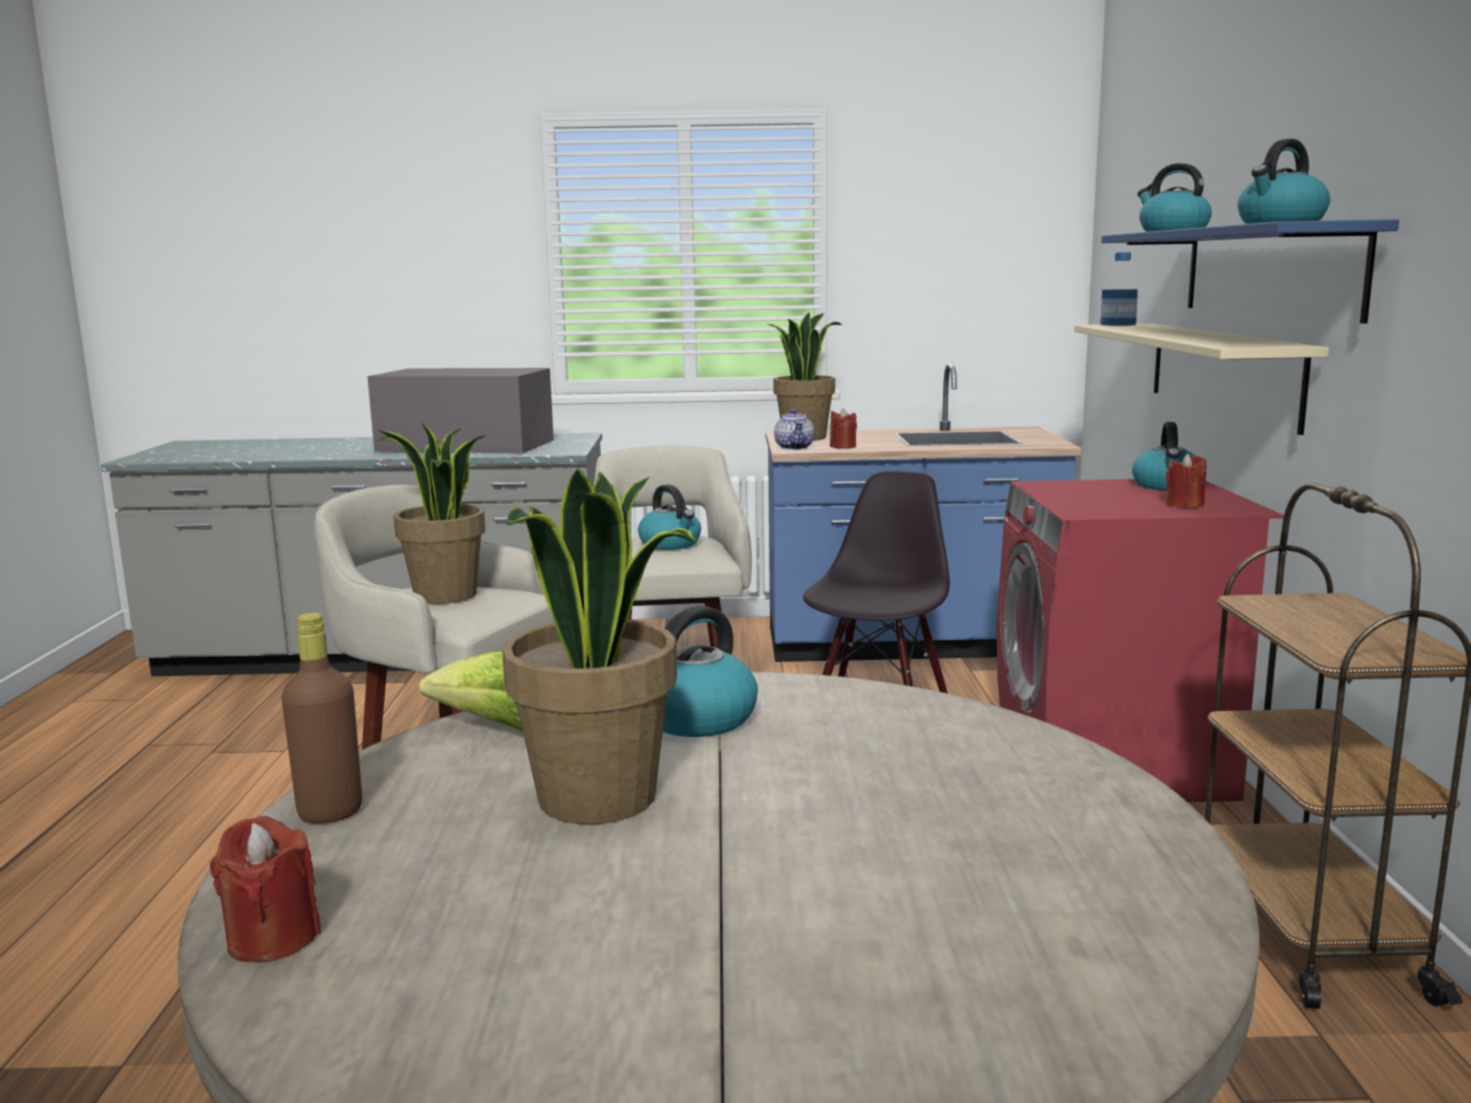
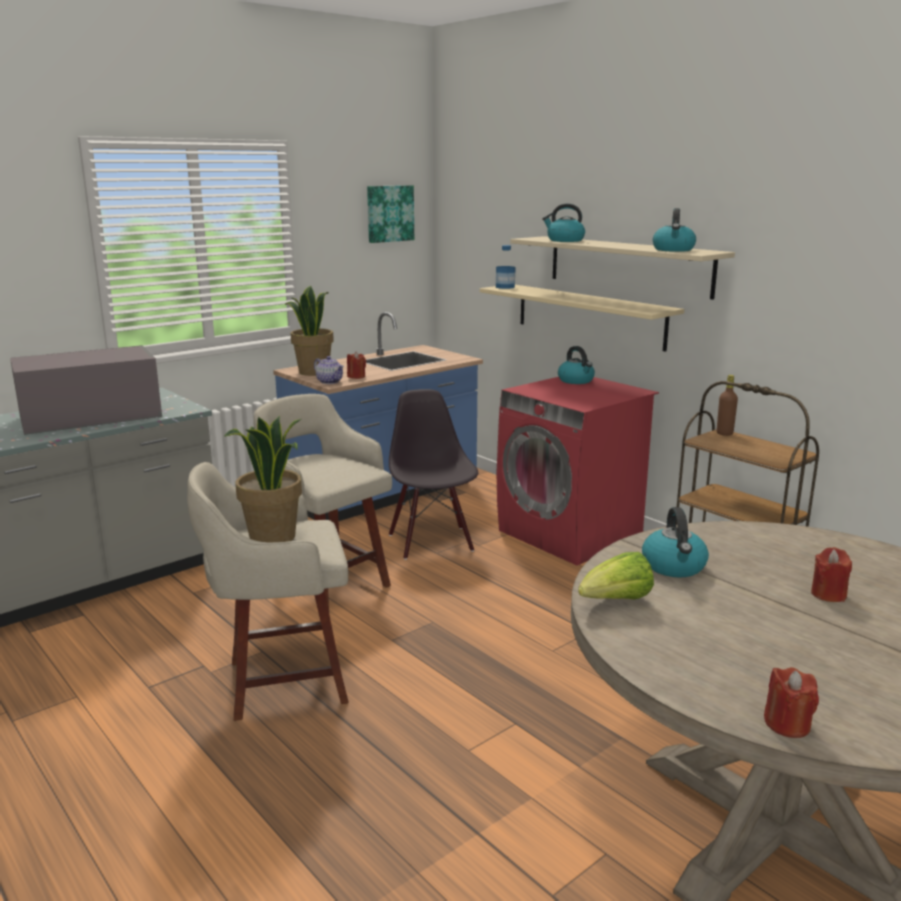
camera: 40 degrees left, 5 degrees up
(330, 812) = (660, 669): brown bottle -> brown bottle (724, 433)
(599, 799) = (733, 616): potted plant -> none
(671, 544) = (327, 465): kettle -> none
(1003, 216) = (389, 213): none -> picture
(1184, 505) = (610, 392): red candle -> red candle (828, 594)
(1268, 271) = (628, 265): blue shelf -> beige shelf

